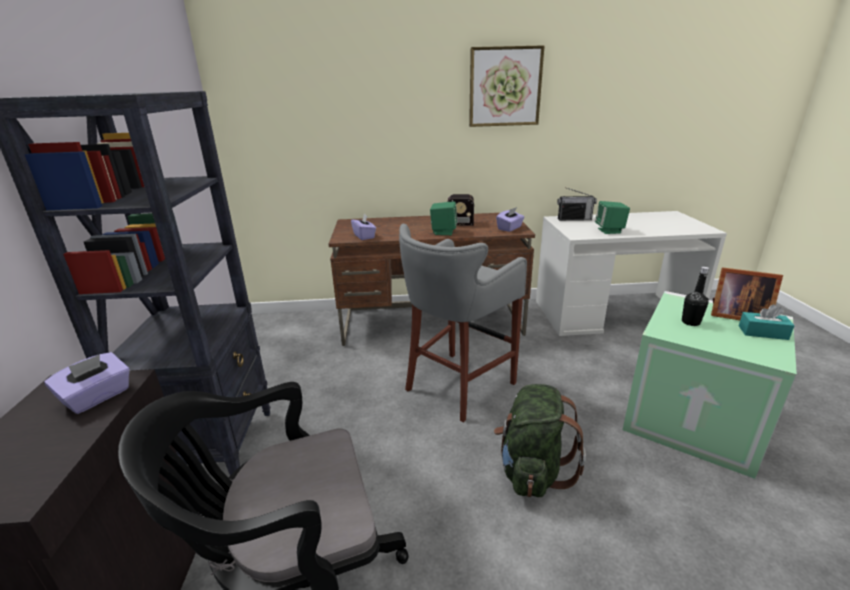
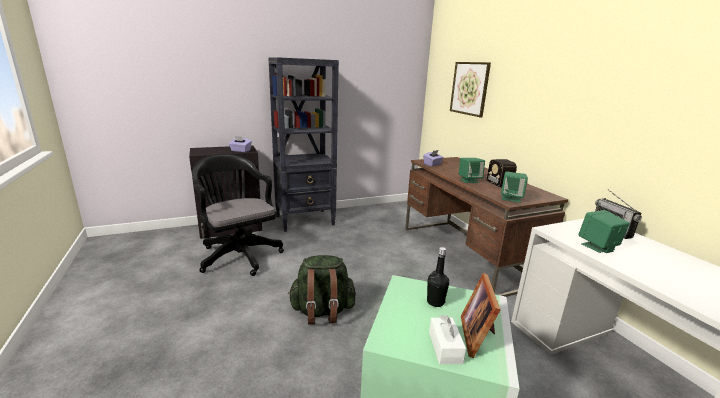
camera: 70 degrees right, 5 degrees down
(457, 386) = (391, 275): grey stool -> none
(505, 87) = (586, 74): picture -> picture (469, 88)
(510, 228) = (511, 198): purple tissue box -> green speaker
(763, 332) = (445, 347): turquoise tissue box -> white tissue box

